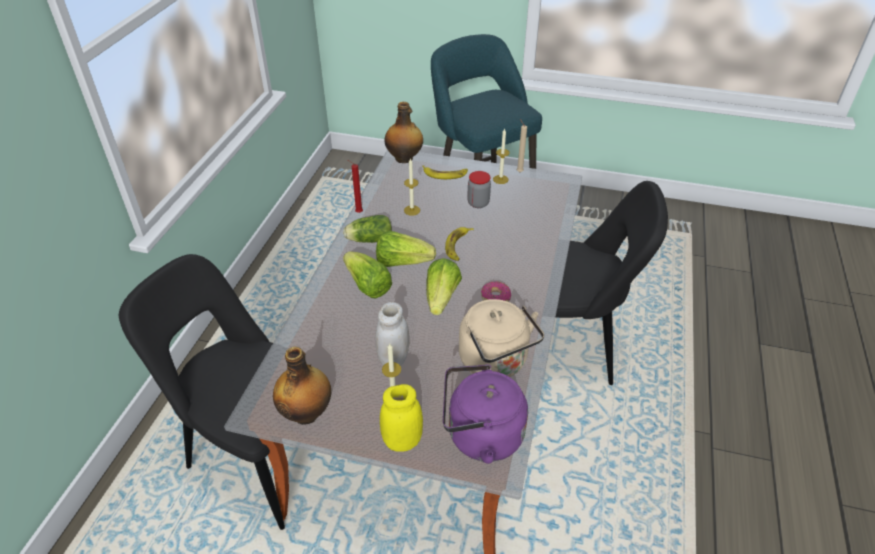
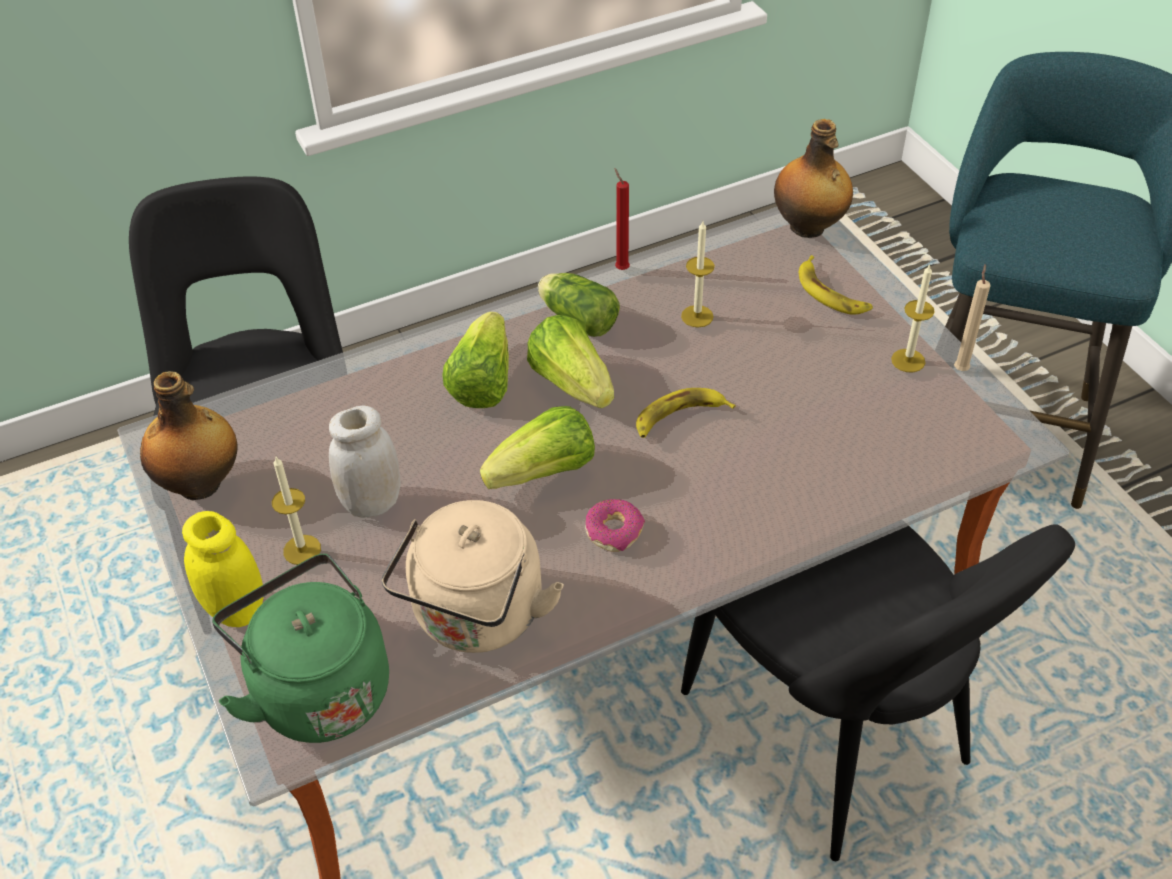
camera: 50 degrees right, 5 degrees up
(478, 203) = (811, 374): jar -> none
(480, 436) = (317, 688): purple kettle -> green kettle

